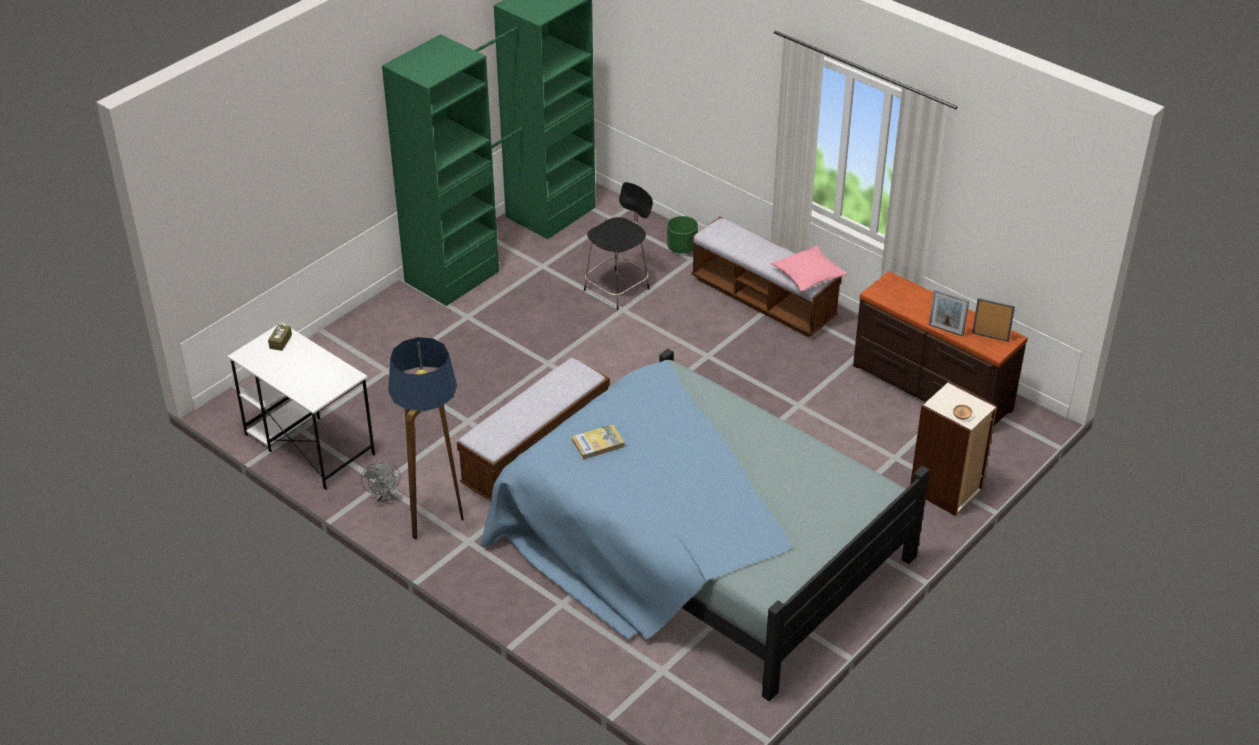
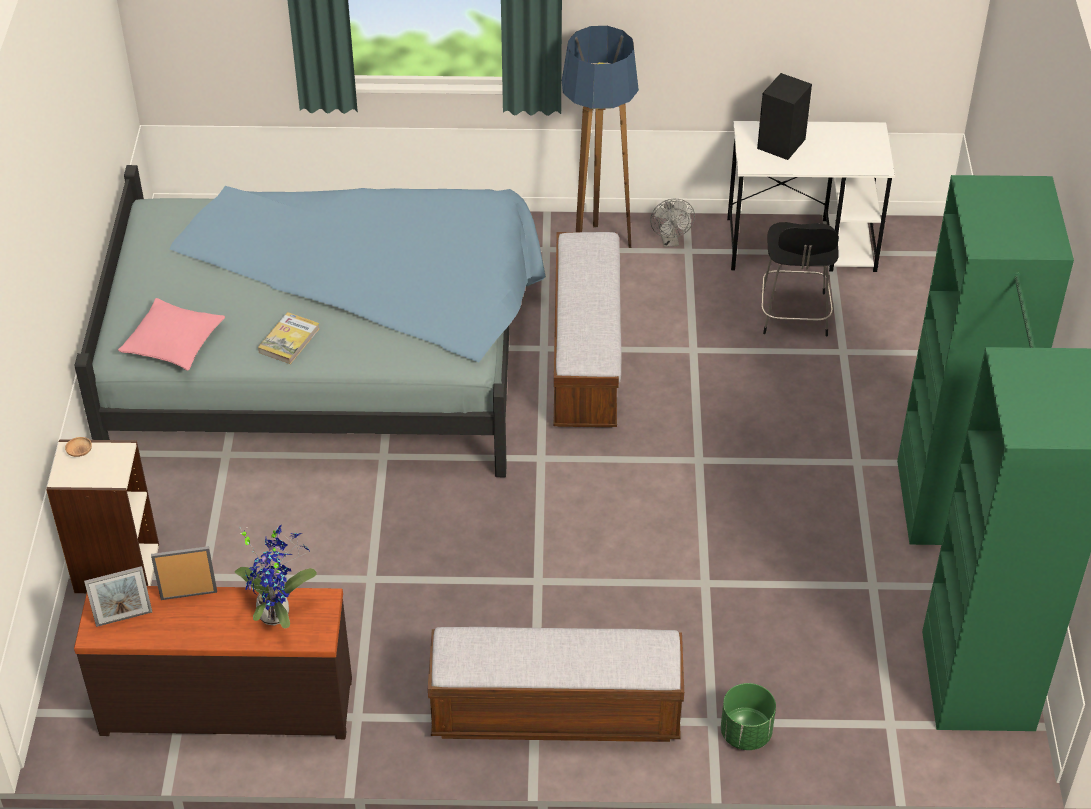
camera: 140 degrees right, 5 degrees up
(280, 341) = (863, 158): brown tissue box -> none
(310, 379) = (781, 143): none -> black speaker
(383, 496) = (670, 241): grey fan -> grey fan turned 135 degrees counterclockwise
(598, 444) = (447, 238): book -> book (289, 340)
(618, 288) = (746, 611): black stool -> black stool (794, 315)
(808, 275) = (466, 651): pink pillow -> pink pillow (173, 342)
(904, 300) = (277, 611): none -> potted plant

